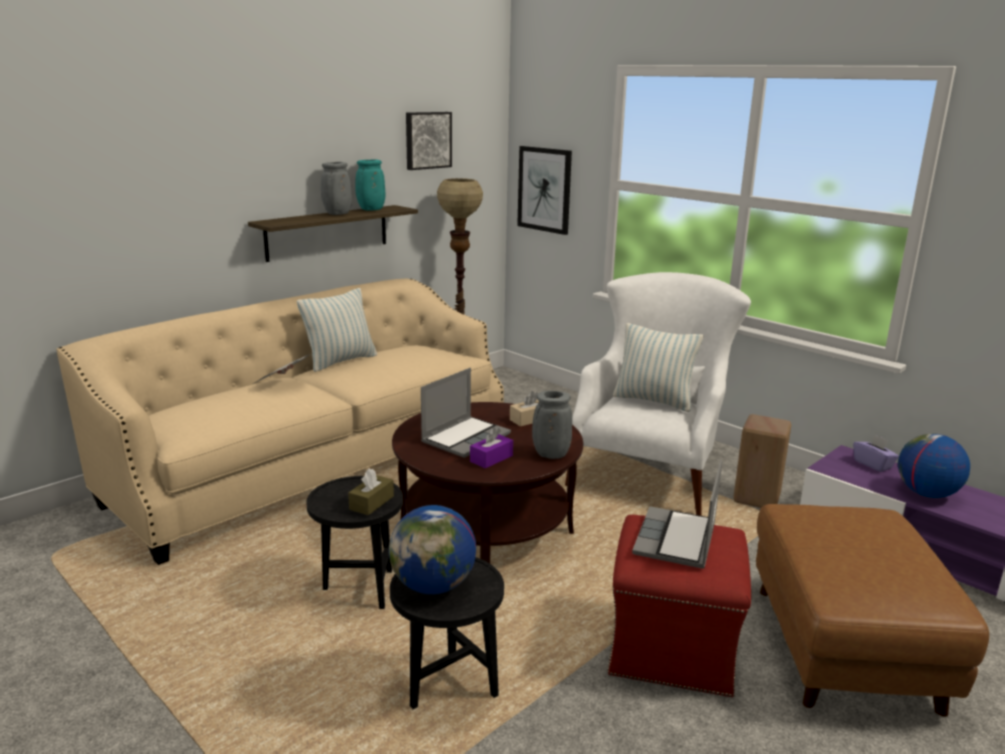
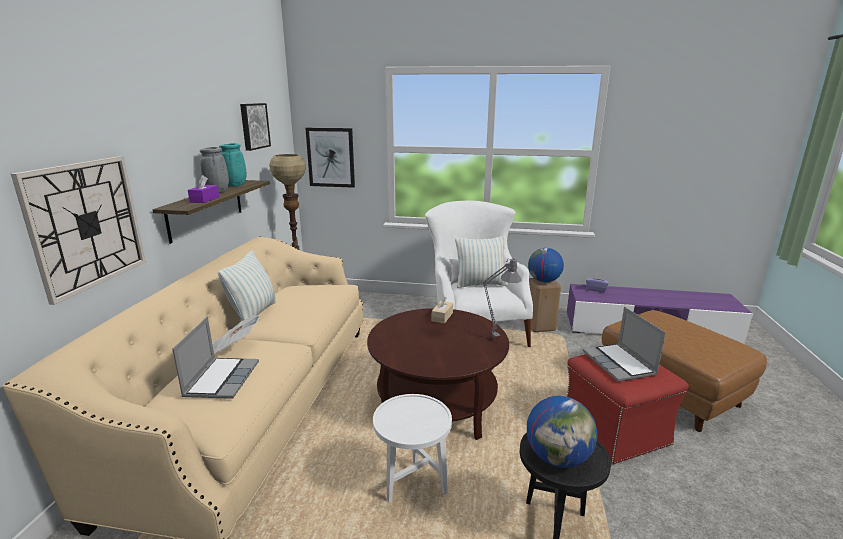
camera: 35 degrees left, 0 degrees up
(164, 226) = (86, 225): none -> wall clock
(359, 590) = (412, 487): black side table -> white side table
(371, 503) = (430, 416): brown tissue box -> none
(465, 438) = (426, 343): laptop -> laptop (221, 379)
(491, 458) = (463, 351): purple tissue box -> purple tissue box (204, 199)
(550, 455) = (490, 336): grey vase -> grey table lamp
(926, 494) = (634, 297): globe -> globe (543, 281)

